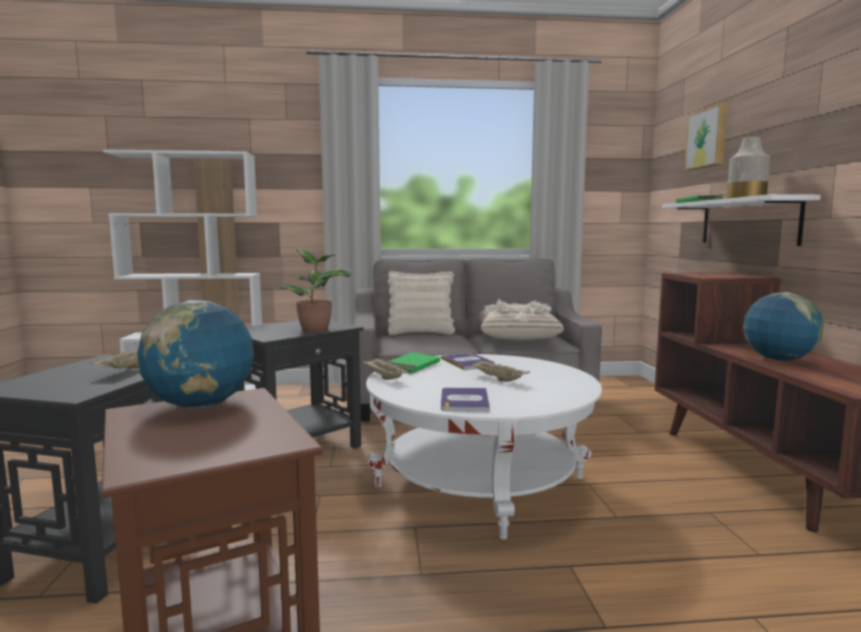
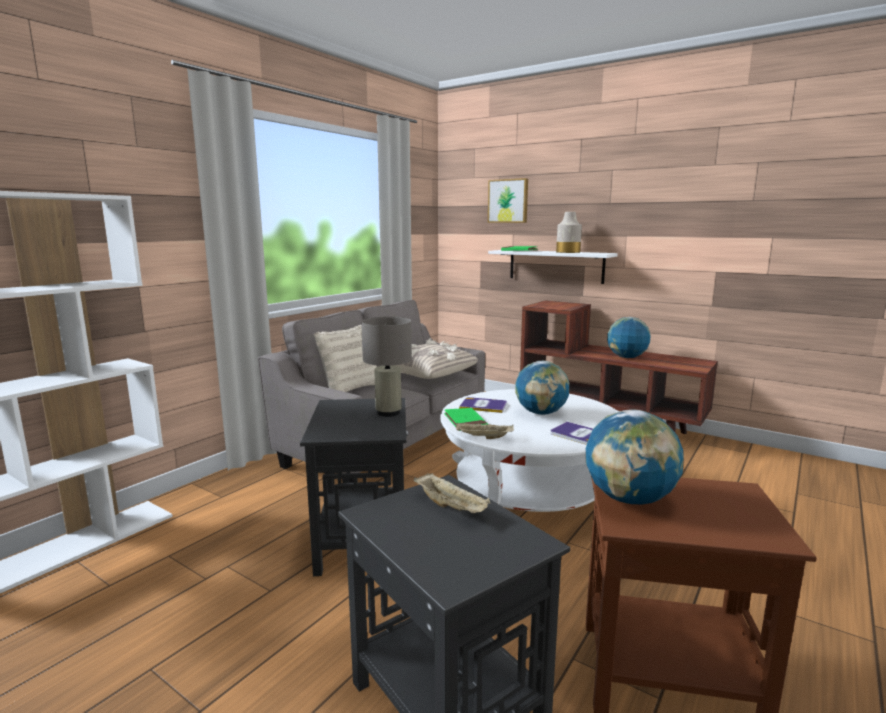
camera: 50 degrees left, 5 degrees up
(316, 330) = (389, 412): potted plant -> grey table lamp
(497, 379) = (541, 413): beige tray -> globe

